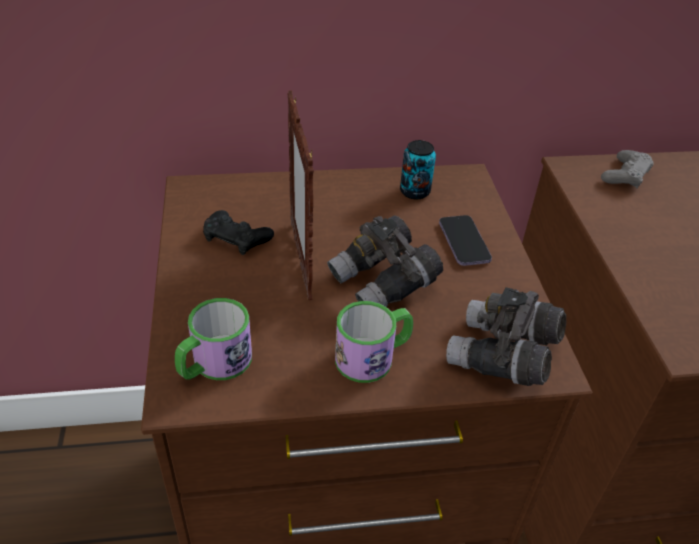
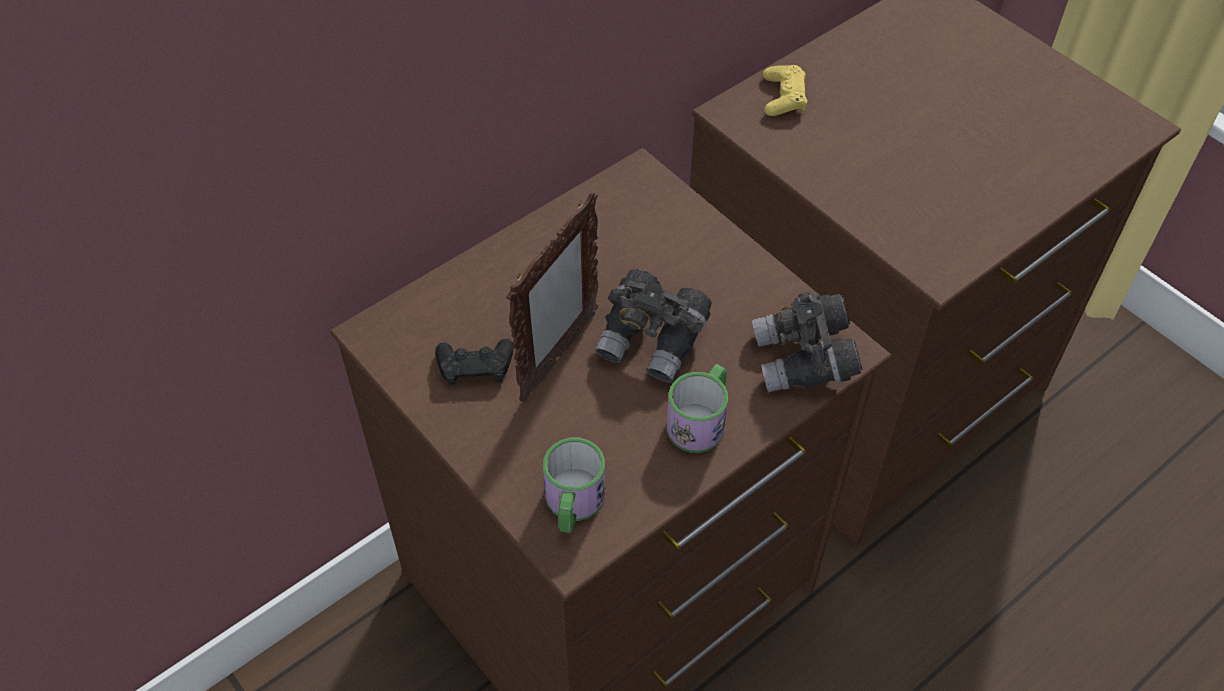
camera: 30 degrees left, 10 degrees up
(301, 259) = (558, 356): picture frame -> picture frame turned 105 degrees counterclockwise
(415, 191) = (602, 218): can -> none
(464, 242) = (691, 256): phone -> none
(625, 175) = (783, 97): grey game controller -> yellow game controller

